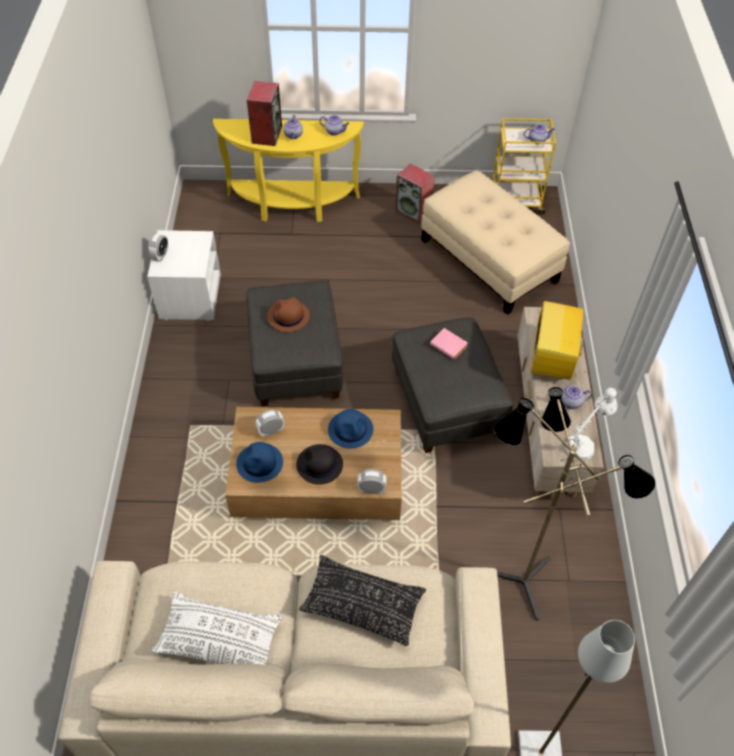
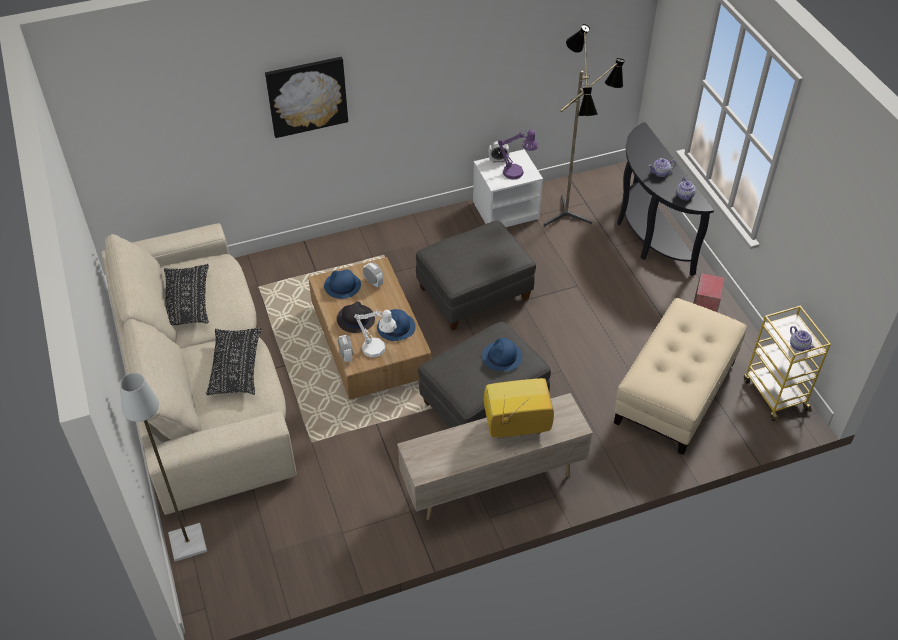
camera: 70 degrees right, 5 degrees down
(61, 334) = (307, 96): none -> picture
(192, 247) = (517, 173): none -> purple table lamp
(219, 639) = (187, 302): white pillow -> black pillow
(266, 134) = (649, 157): speaker -> none
(288, 316) = (477, 249): brown hat -> none
(292, 206) = (648, 235): yellow console table -> black console table
(450, 346) = (502, 357): pink book -> blue hat
(524, 575) = (335, 499): floor lamp -> floor lamp (571, 214)
(570, 402) = (474, 449): teapot -> none
(583, 444) = (432, 467): white table lamp -> white table lamp (378, 350)

